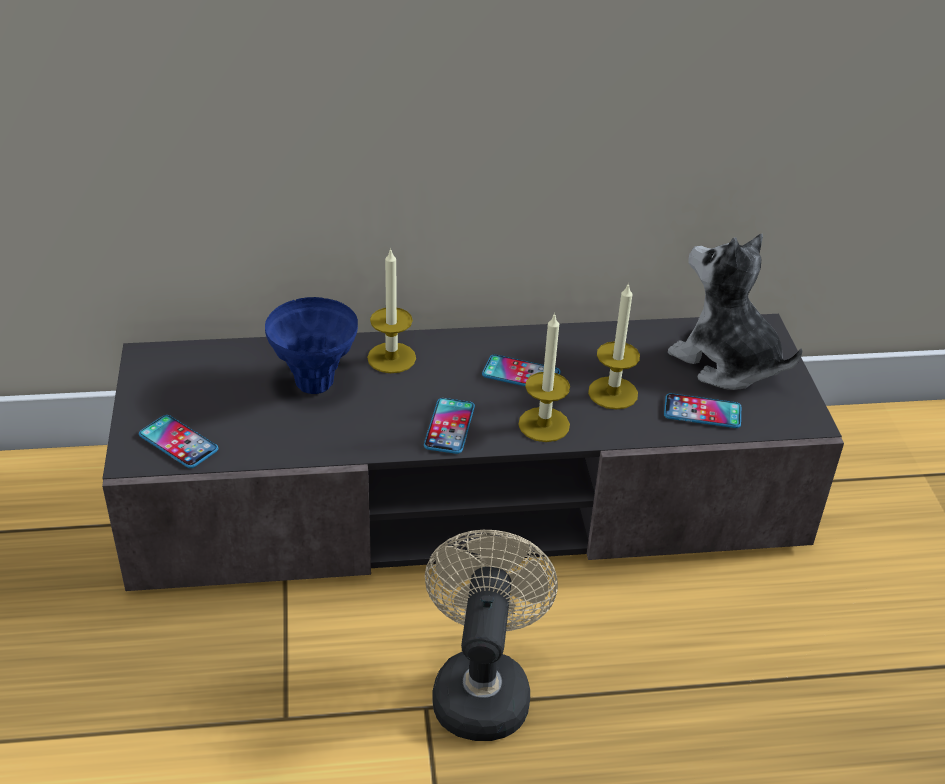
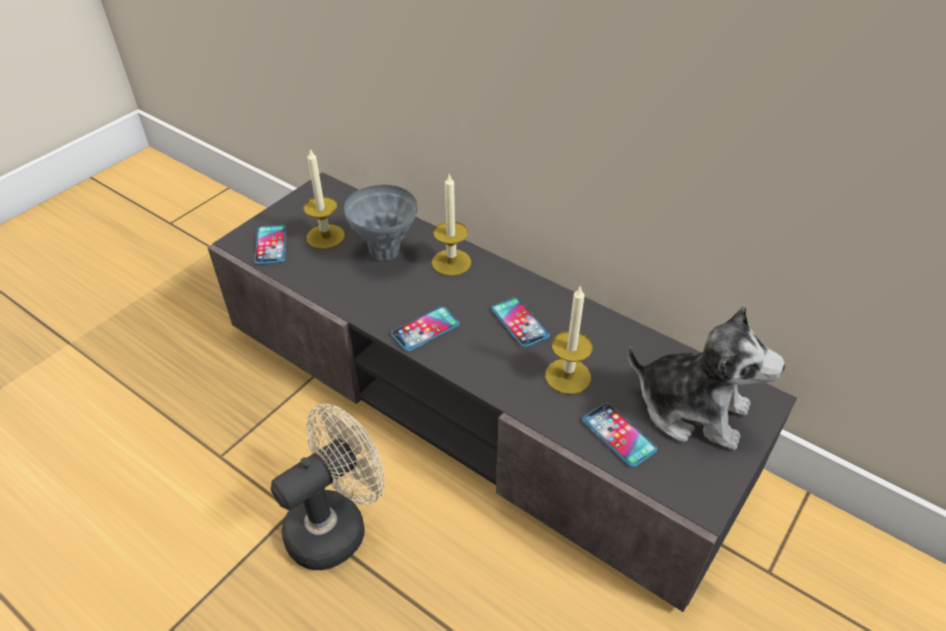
camera: 45 degrees right, 5 degrees up
(315, 384) = (385, 253): blue vase -> grey vase
(544, 424) = (488, 367): candle -> candle (325, 236)
(725, 362) = (691, 409): plush toy -> plush toy turned 120 degrees clockwise

